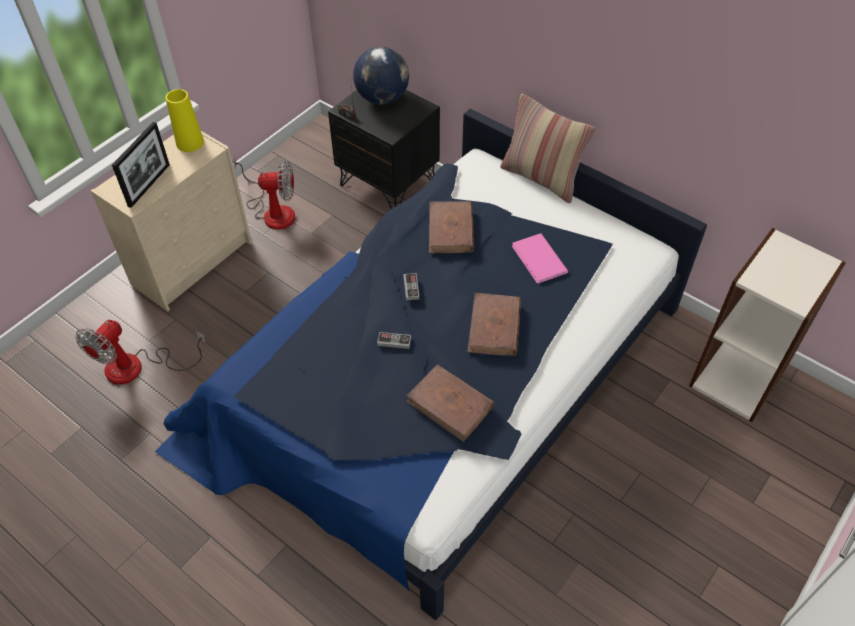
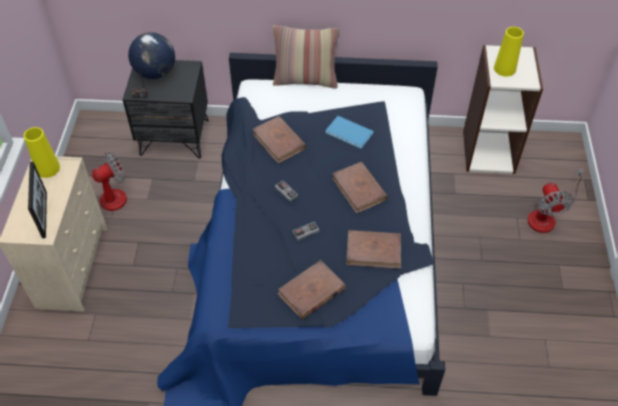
camera: 35 degrees left, 0 degrees up
(138, 367) = (96, 363): fan -> fan (547, 215)
(345, 409) = (311, 292): none -> brown book
(538, 260) = (349, 134): pink book -> blue book
(775, 270) = (504, 69): none -> yellow vase

